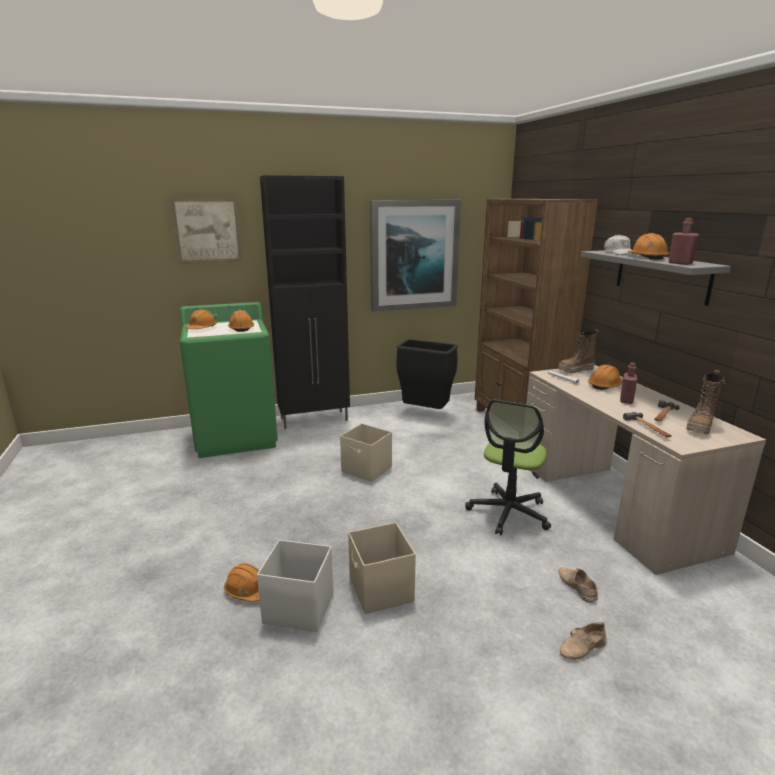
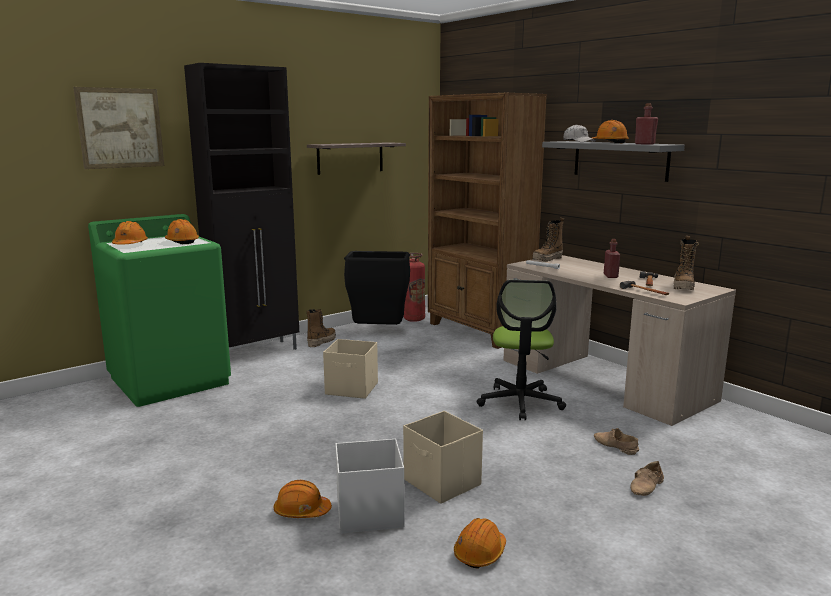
camera: 20 degrees left, 5 degrees down
(372, 416) = (321, 341): none -> boot
(414, 255) = (350, 158): picture -> shelf
(465, 403) = (414, 319): none -> fire extinguisher
(605, 385) = (583, 268): orange hard hat -> orange hard hat (480, 553)

